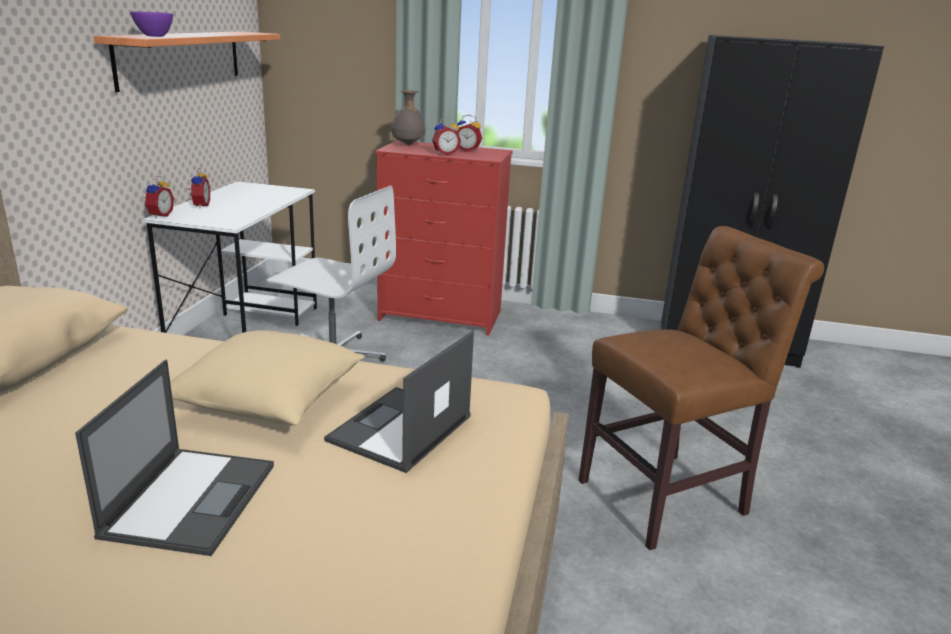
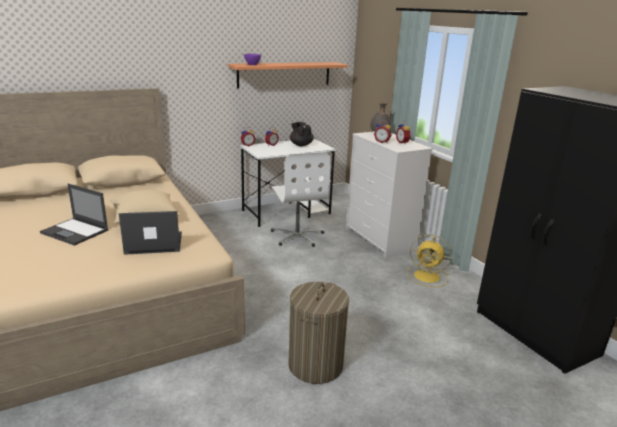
camera: 50 degrees right, 0 degrees up
(191, 498) = (75, 232): laptop -> laptop turned 60 degrees clockwise
(248, 195) = (301, 145): none -> black teapot
(441, 316) = (380, 240): red dresser -> white dresser
(564, 335) = (428, 276): none -> yellow fan
(669, 496) = (315, 365): brown chair -> laundry basket

